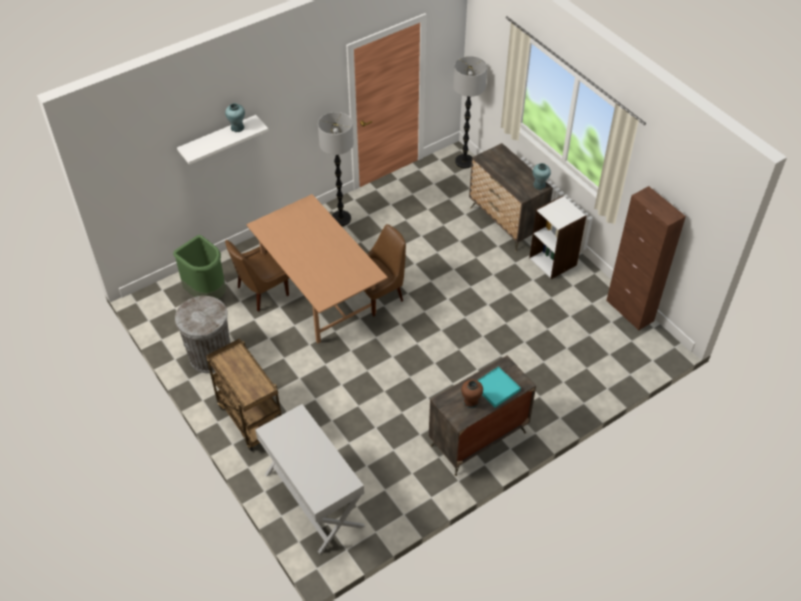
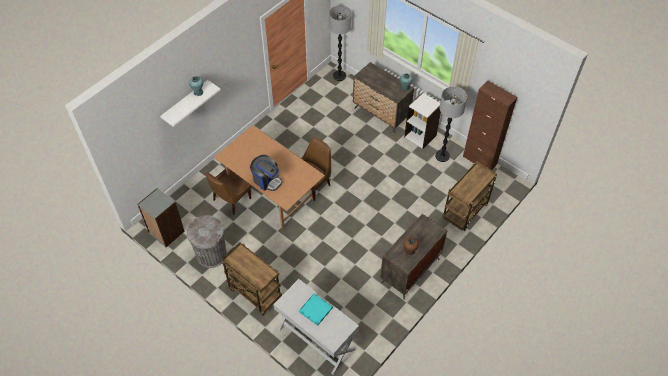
camera: 15 degrees left, 5 degrees up
(161, 314) = (166, 232): none -> grey bookcase
(207, 294) = (194, 210): green trash can -> none
(305, 267) = (266, 180): none -> coffee machine
(341, 219) = (268, 135): floor lamp -> floor lamp (442, 156)
(496, 388) = (423, 238): turquoise tray -> turquoise tray (315, 310)
(585, 377) = (465, 212): none -> brown cart

